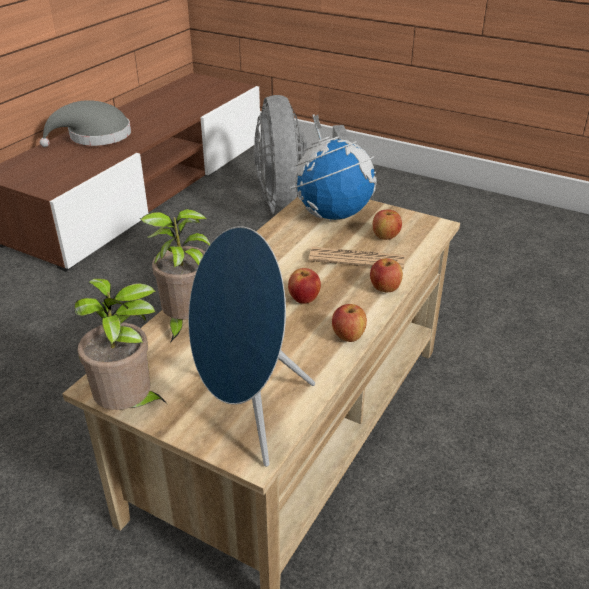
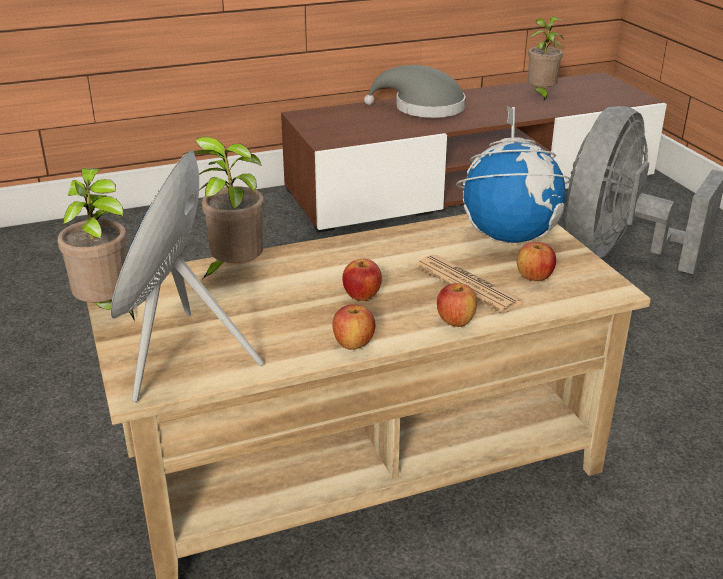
camera: 40 degrees right, 5 degrees down
(170, 102) = (540, 95): none -> potted plant

